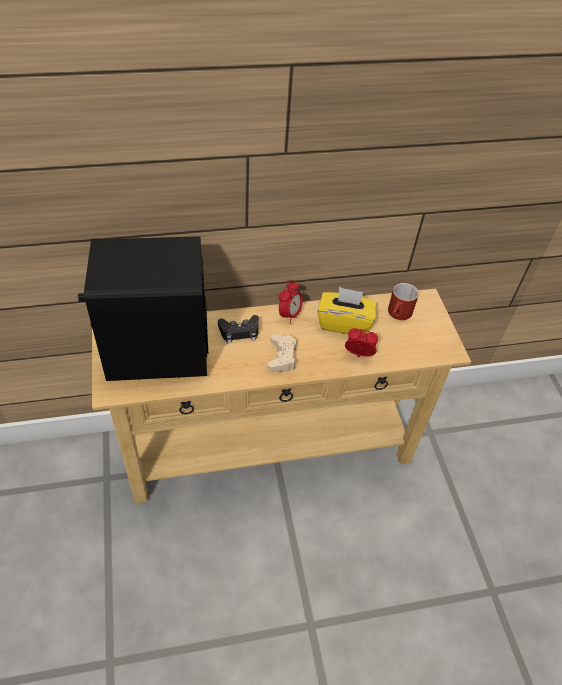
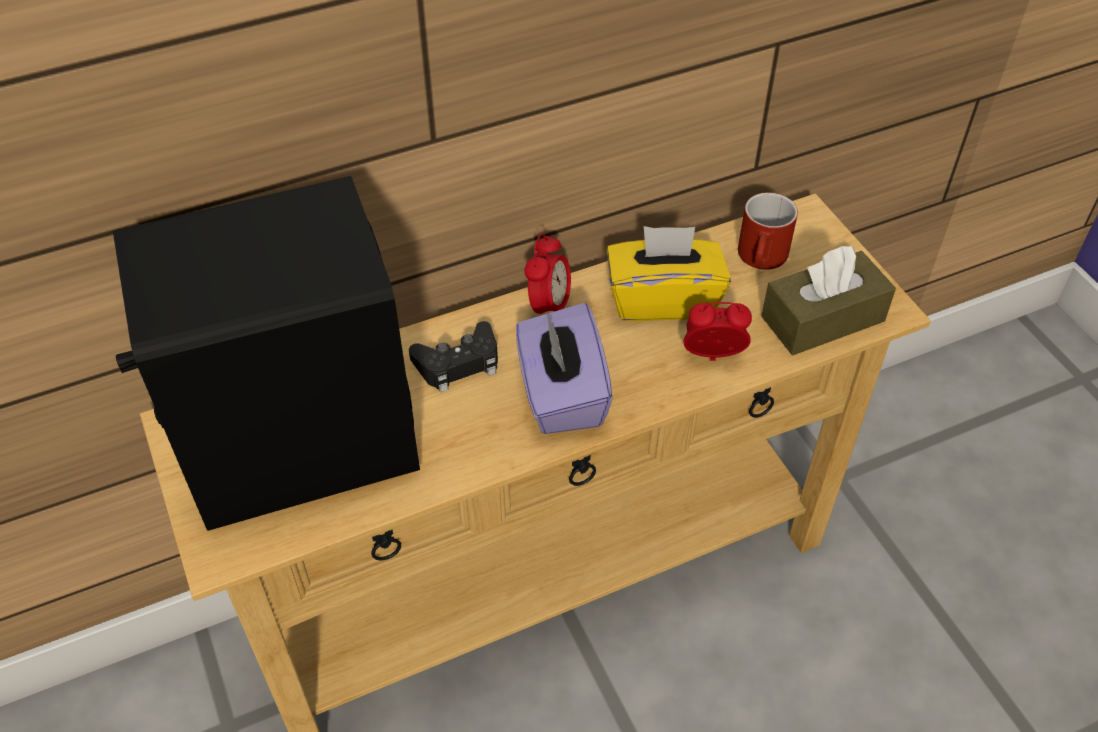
camera: 10 degrees left, 0 degrees up
(282, 356) = (561, 394): beige game controller -> purple tissue box
(418, 349) = (822, 319): none -> brown tissue box

